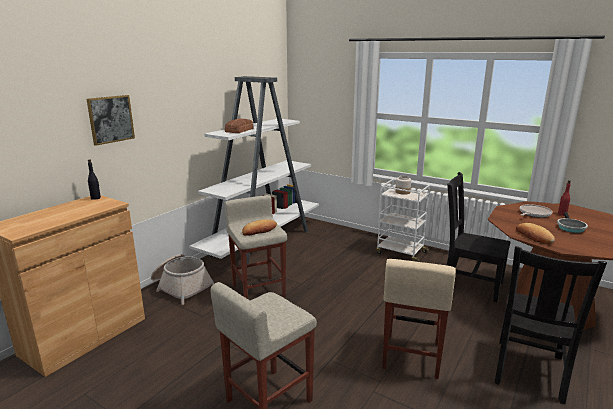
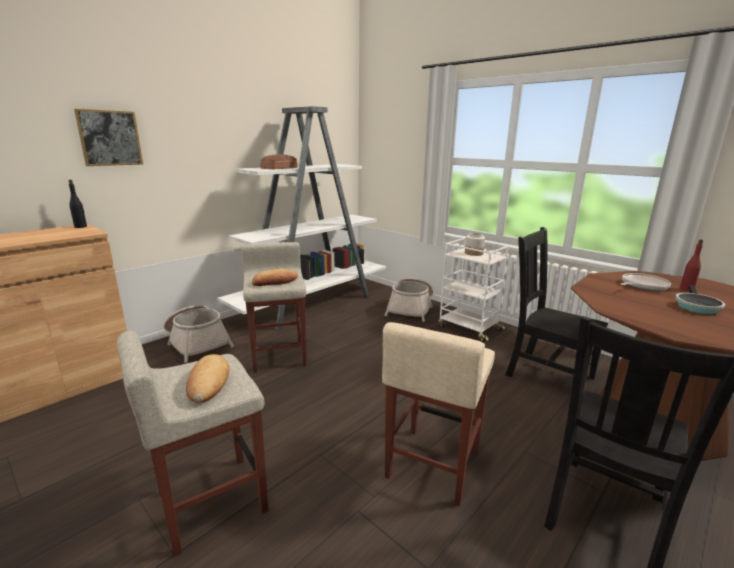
camera: 10 degrees right, 0 degrees up
(348, 240) = (411, 309): none -> basket
(534, 236) = (634, 313): bread -> bread (208, 382)

